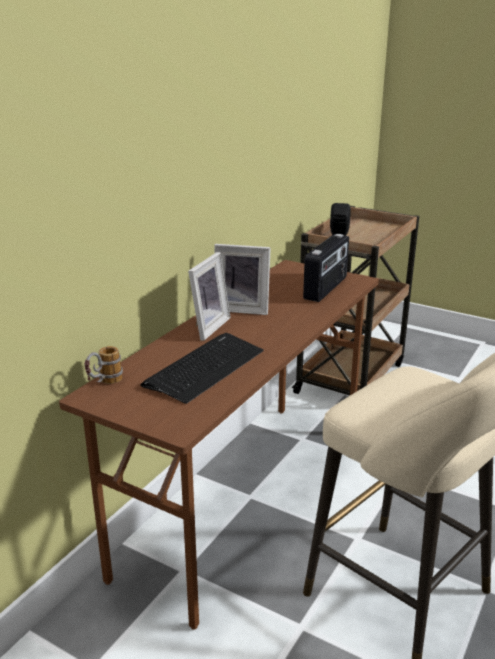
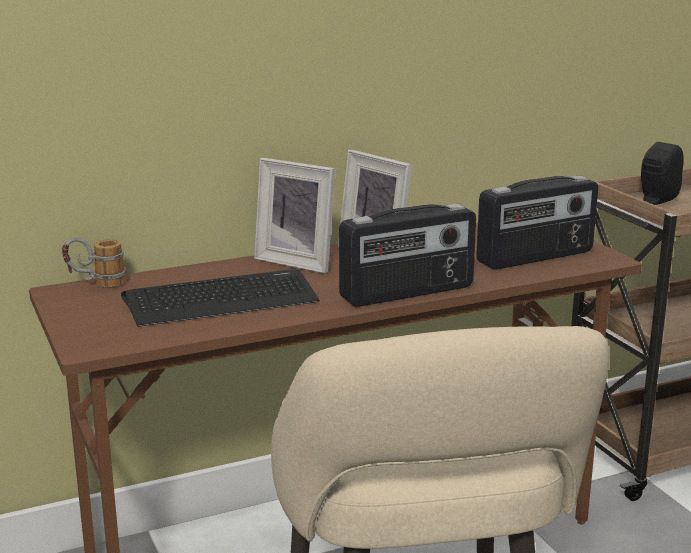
camera: 35 degrees right, 5 degrees down
(206, 327) = (298, 261): picture frame -> picture frame turned 60 degrees clockwise
(299, 330) = (408, 293): none -> radio

